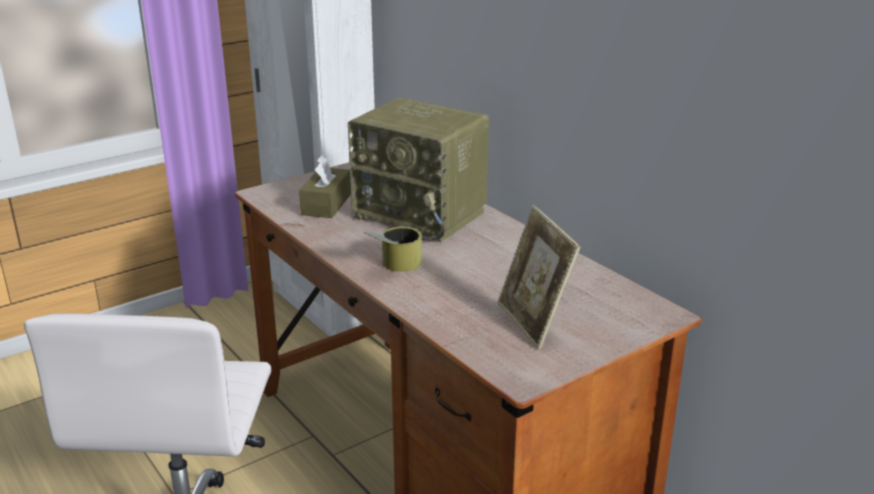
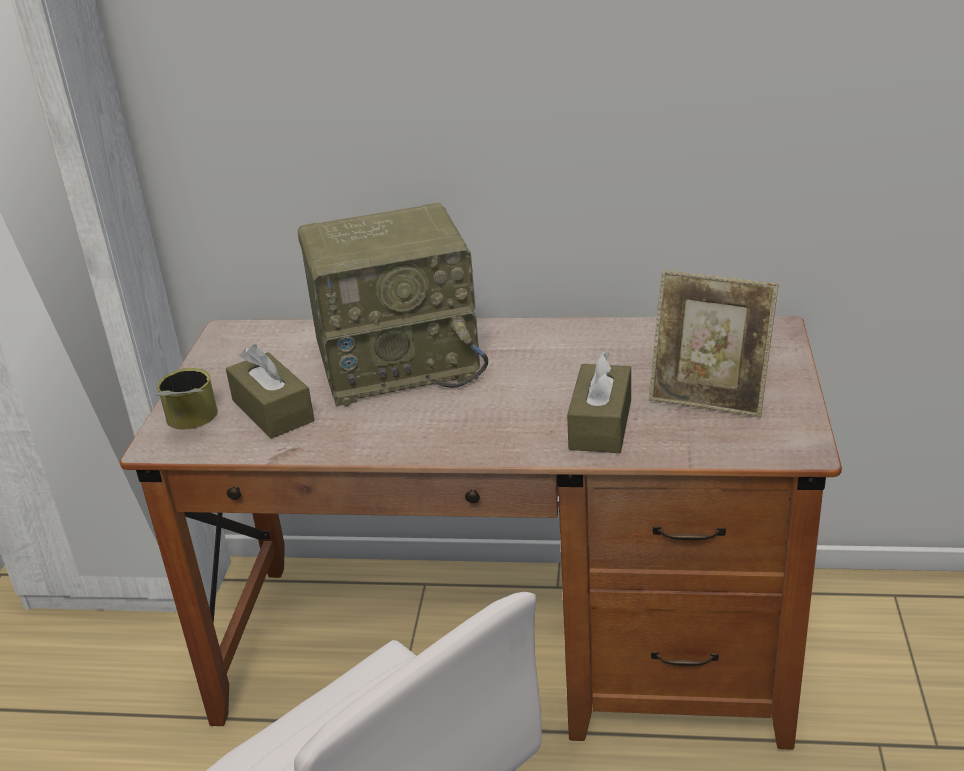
camera: 45 degrees left, 5 degrees up
(393, 267) = (489, 429): can -> can (190, 424)
(447, 298) = (600, 424): none -> brown tissue box

